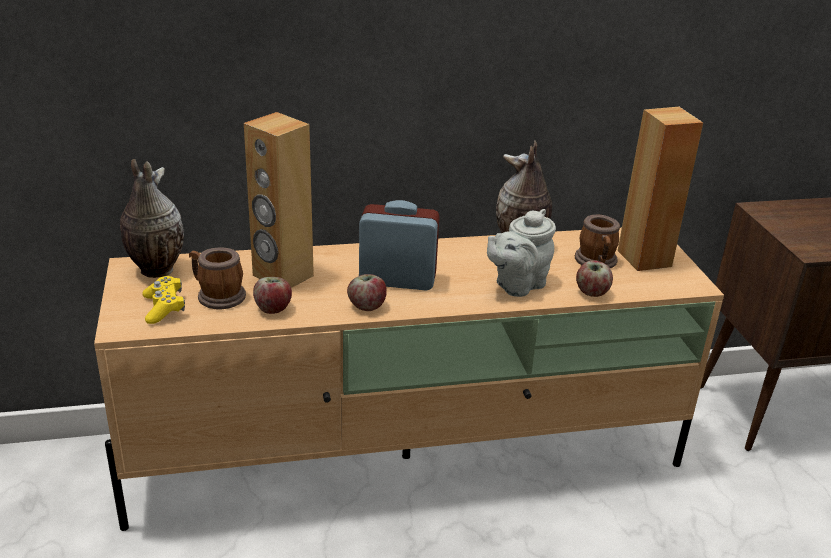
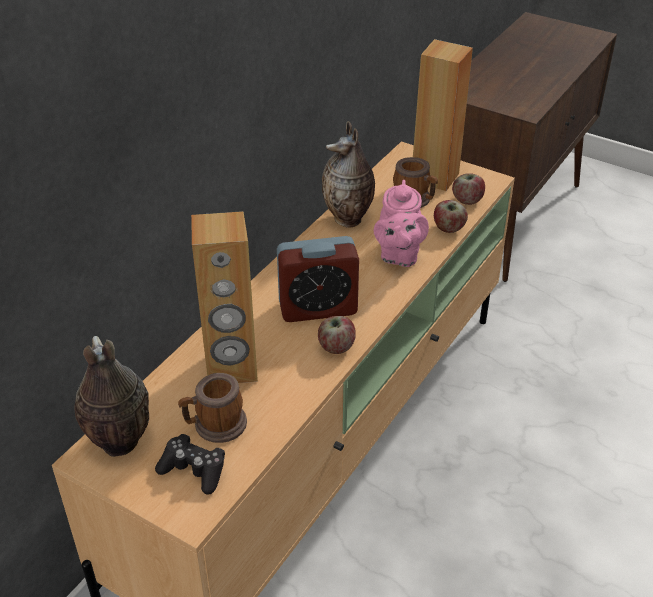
camera: 45 degrees left, 10 degrees up
(164, 308) = (193, 470): yellow game controller -> black game controller
(273, 309) = (277, 402): apple -> apple (467, 200)
(397, 279) = (318, 308): alarm clock -> alarm clock turned 150 degrees counterclockwise
(517, 285) = (398, 255): grey teapot -> pink teapot

